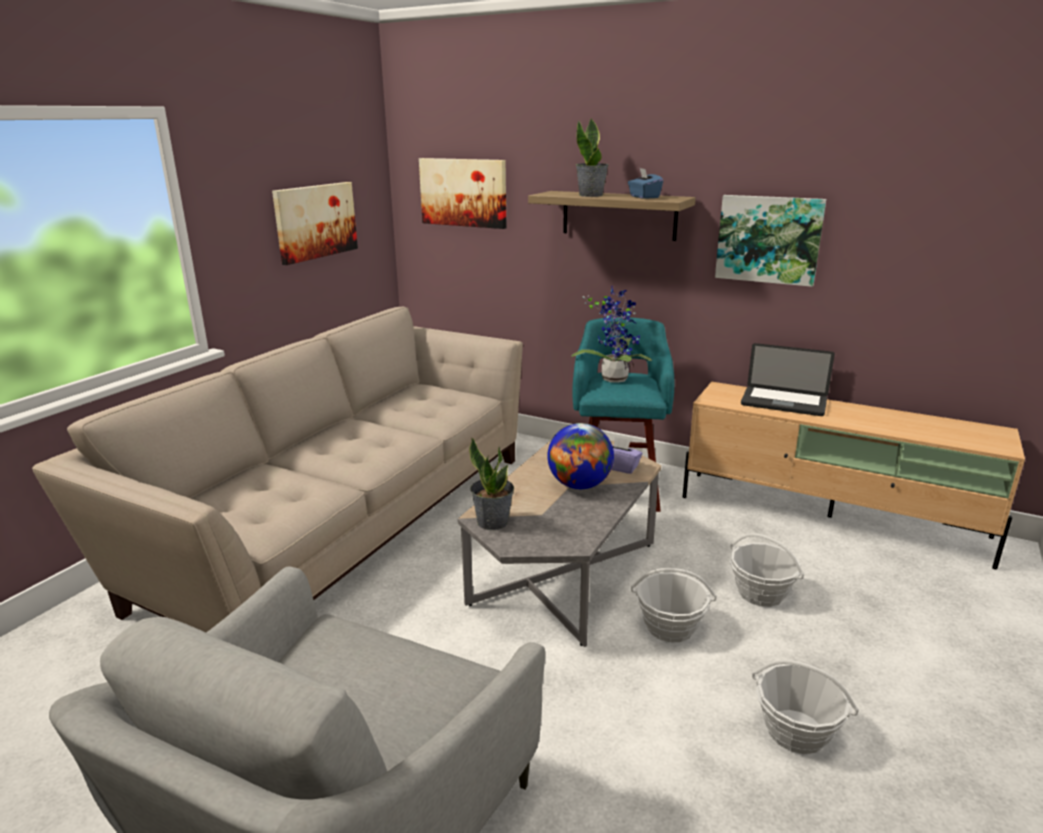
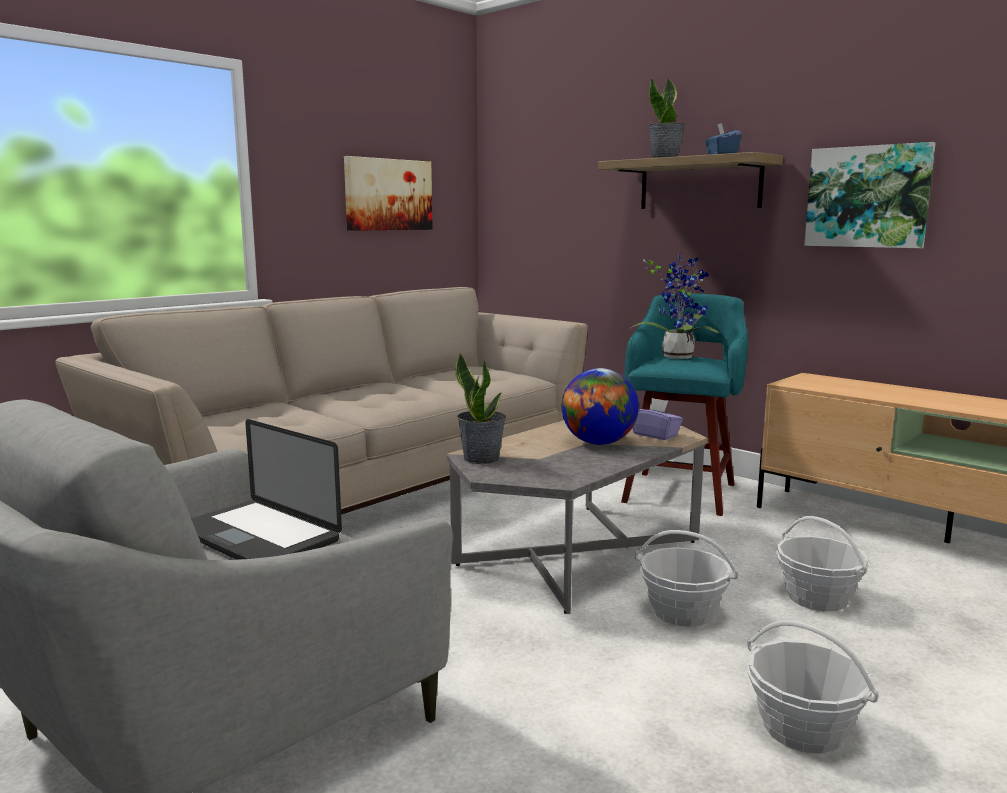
camera: 15 degrees right, 10 degrees down
(463, 192) = (544, 174): picture -> none
(783, 403) = (883, 390): laptop -> laptop (257, 536)

